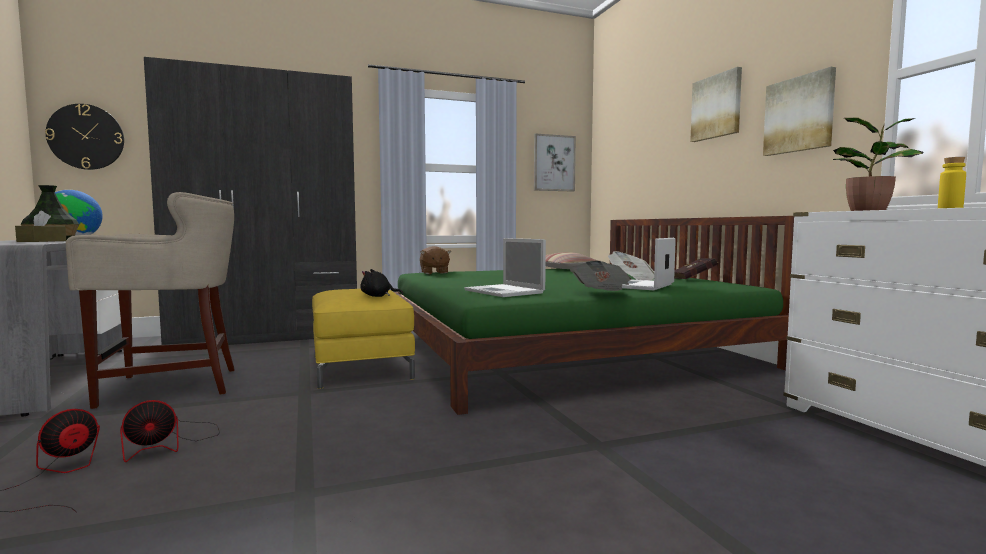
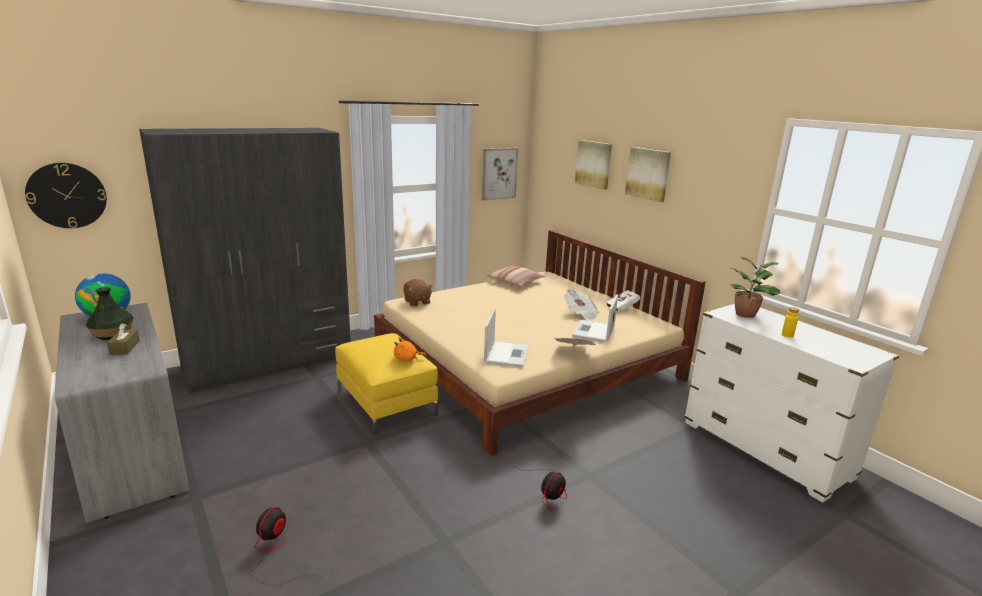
camera: 15 degrees left, 15 degrees up
(169, 386) = (252, 446): beige stool -> none
(170, 443) = (320, 511): fan -> fan (549, 492)
(378, 296) = (407, 359): black plush toy -> orange plush toy
(505, 291) = (506, 354): laptop -> laptop turned 120 degrees counterclockwise
(563, 348) = (526, 362): green bed -> beige bed
(695, 279) = (623, 308): red book -> white book
(799, 114) = (708, 208): picture -> picture (594, 164)

